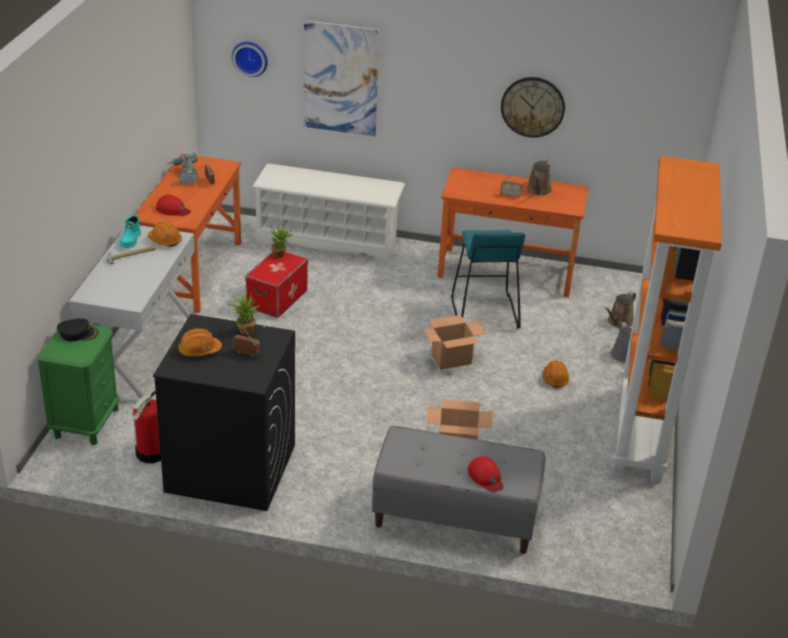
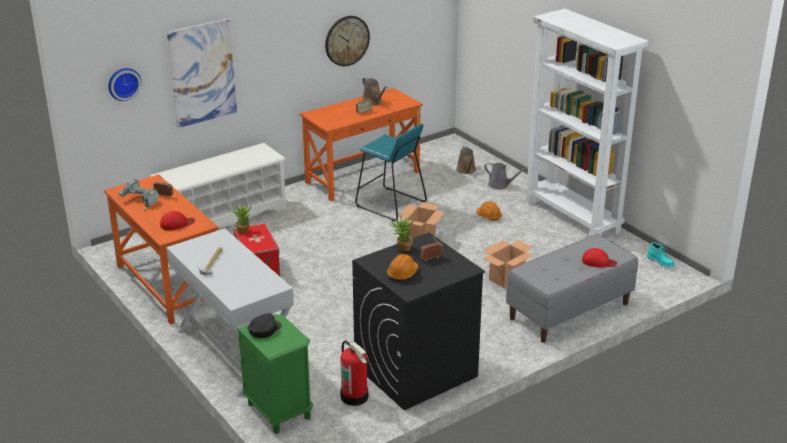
camera: 45 degrees left, 5 degrees down
(131, 240) = (191, 255): turquoise boot -> turquoise boot (661, 262)
(165, 240) = (215, 242): orange hard hat -> none
(640, 434) = (573, 217): orange bookcase -> white bookcase

